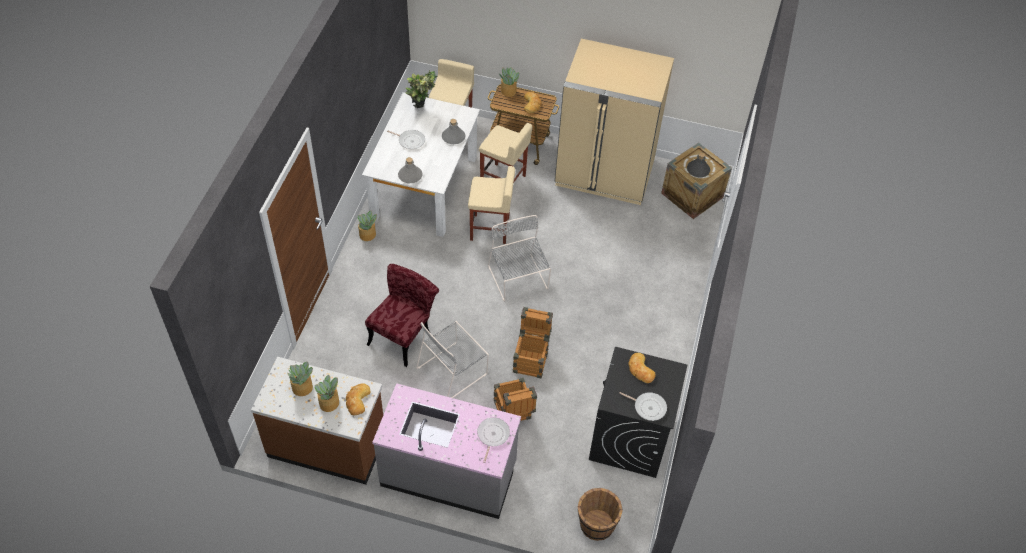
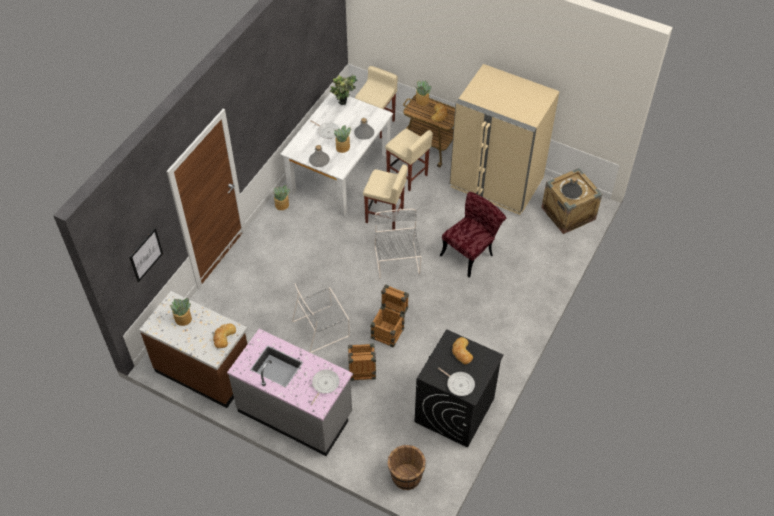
camera: 15 degrees right, 0 degrees up
(245, 318) = (146, 255): none -> picture
(329, 403) = (201, 335): potted plant -> potted plant (343, 147)
(404, 335) = (289, 292): red chair -> red chair (470, 252)

